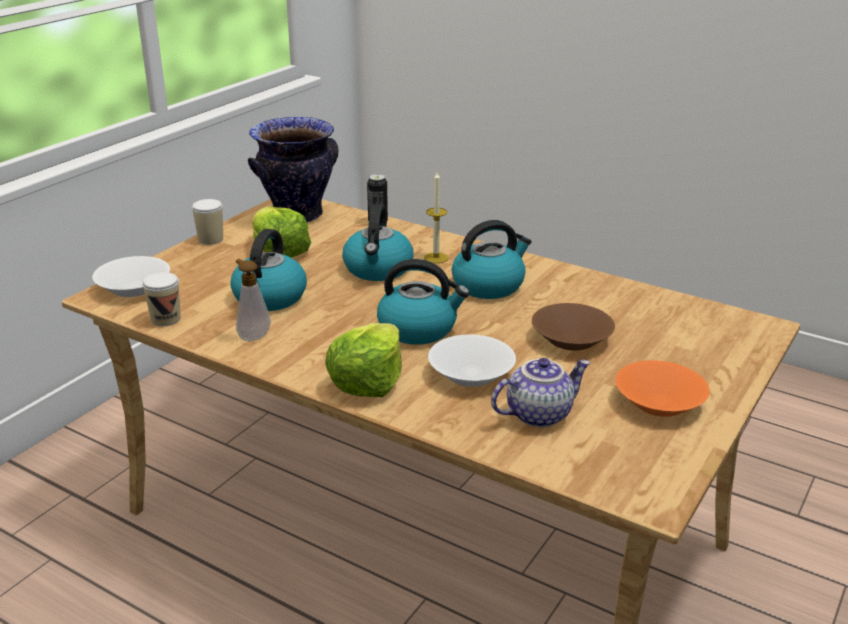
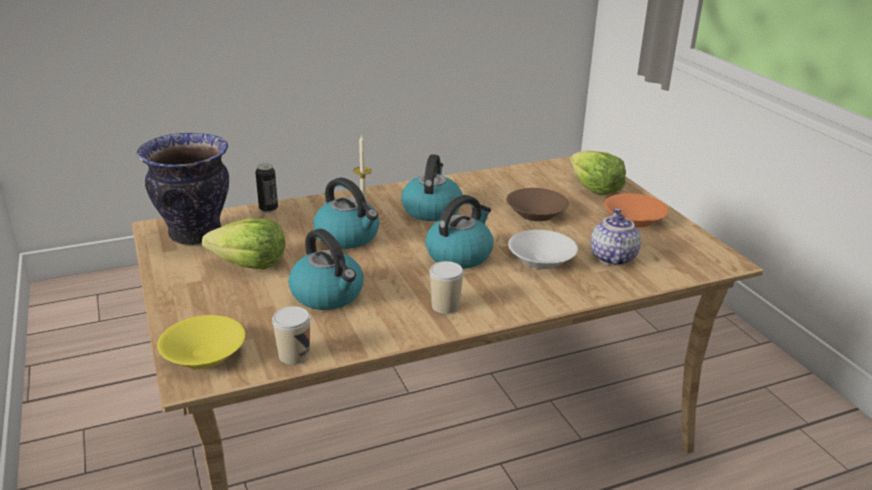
camera: 55 degrees left, 0 degrees up
(134, 288) = (205, 355): white bowl -> yellow bowl
(211, 239) = (169, 286): cup -> cup (445, 306)
(253, 336) = (383, 322): soap dispenser -> none
(367, 381) = (510, 298): lettuce -> lettuce (594, 188)

